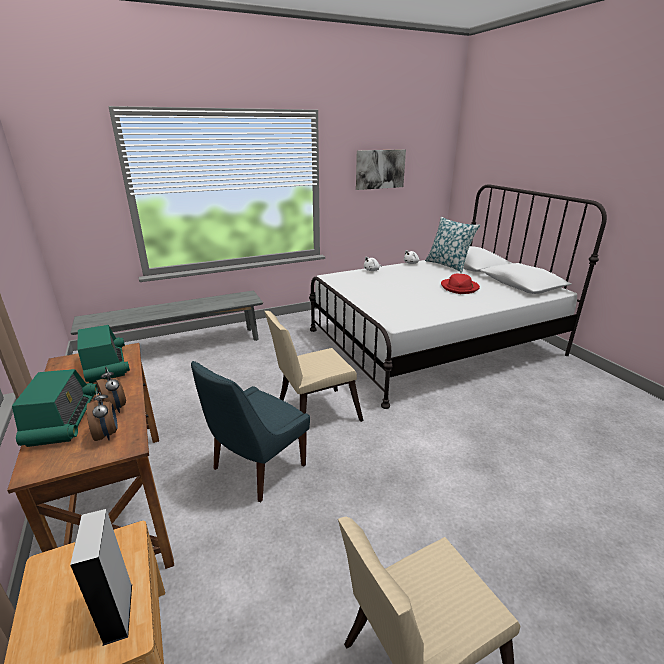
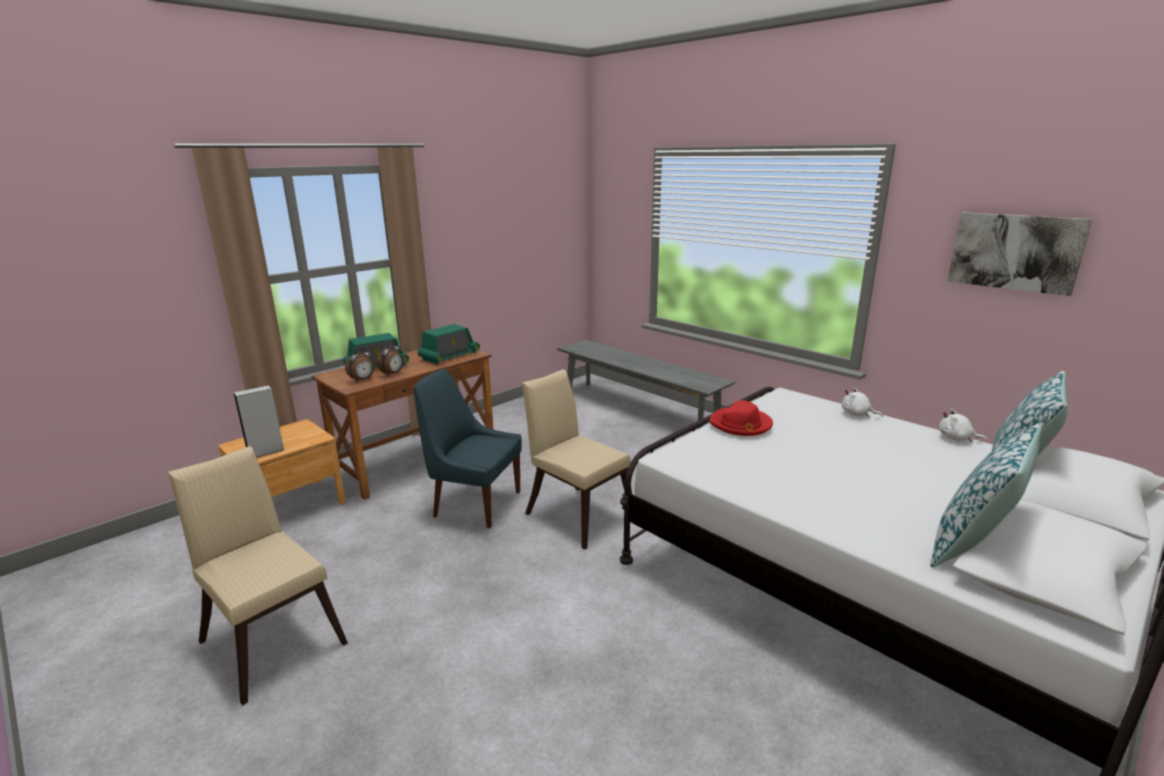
camera: 70 degrees right, 5 degrees down
(459, 288) = (889, 494): red hat -> red hat (741, 424)
(505, 288) = (973, 546): none -> pillow

